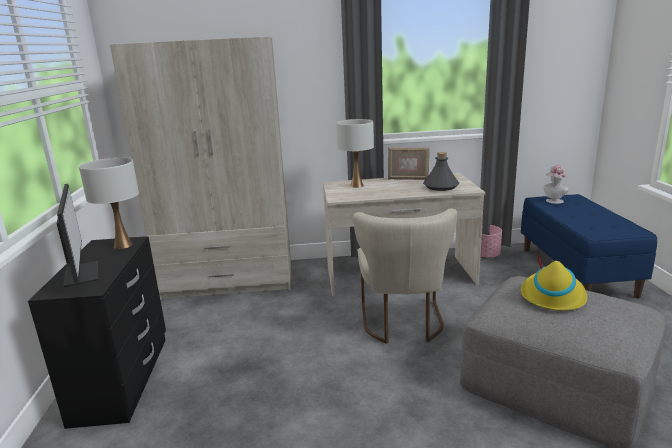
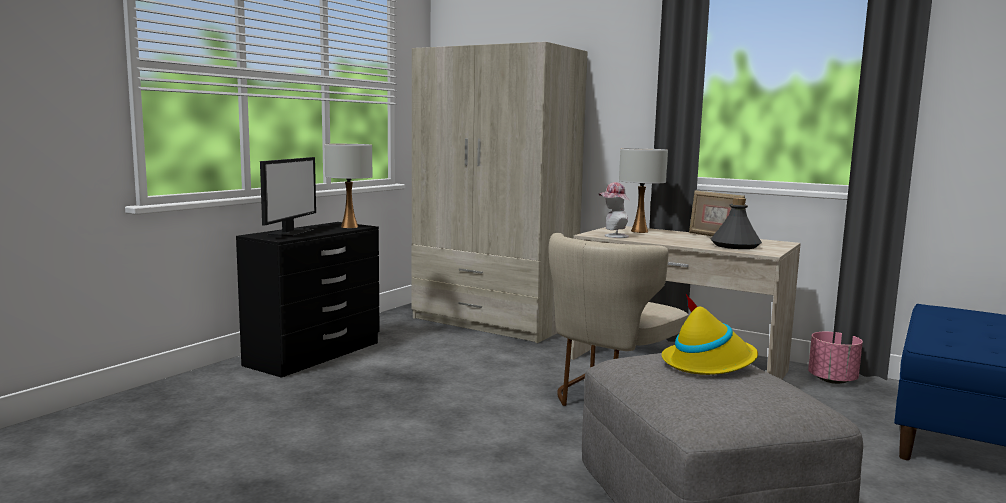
camera: 35 degrees right, 10 degrees down
(554, 201) = (954, 314): hat -> hat (613, 236)

